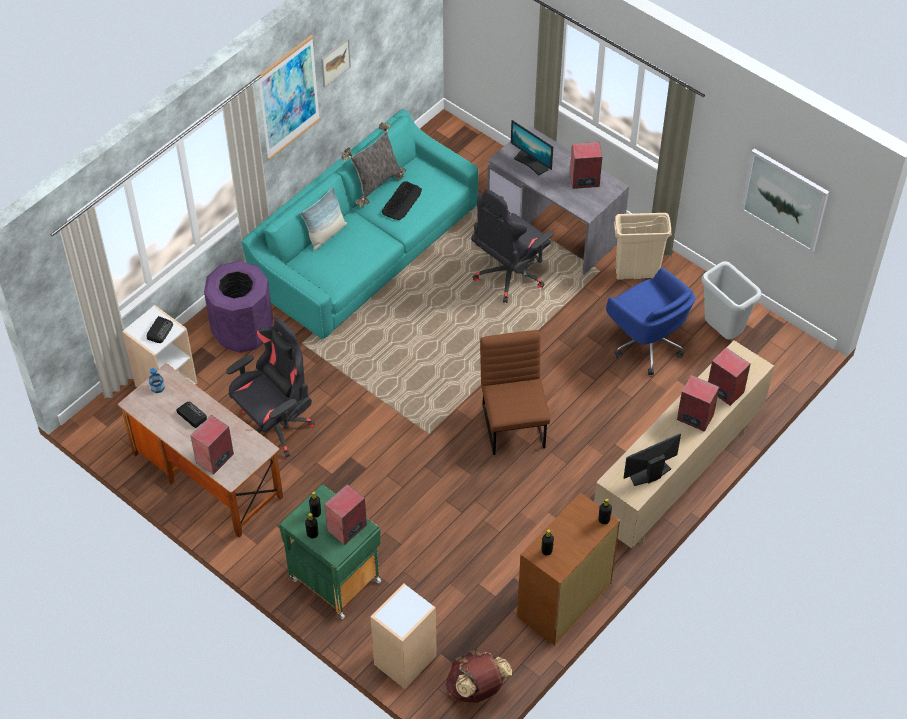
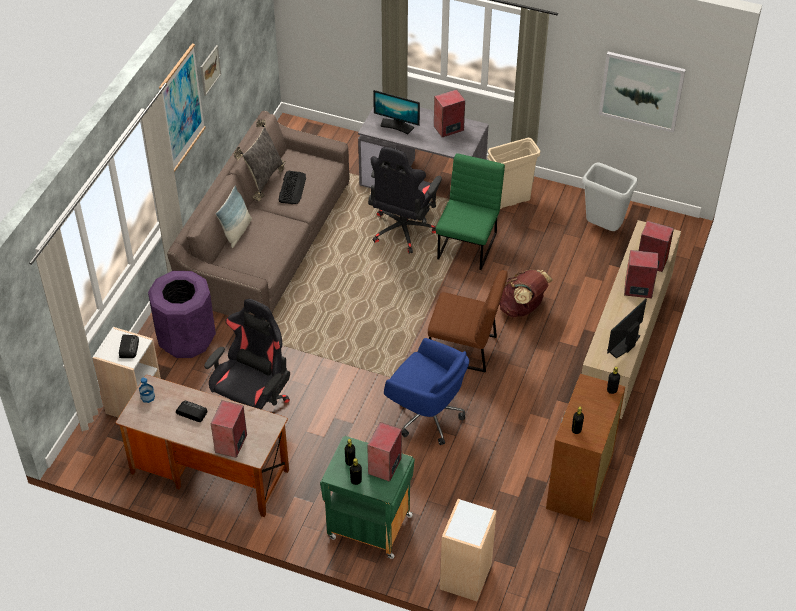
camera: 20 degrees left, 5 degrees down
(367, 247) = (267, 240): turquoise sofa -> brown sofa
(477, 689) = (540, 580): brown backpack -> brown backpack (522, 308)
(513, 423) = (465, 349): brown chair -> brown chair turned 135 degrees clockwise
(569, 310) = (468, 244): none -> green chair
(645, 345) = (545, 256): blue office chair -> blue office chair (426, 417)

